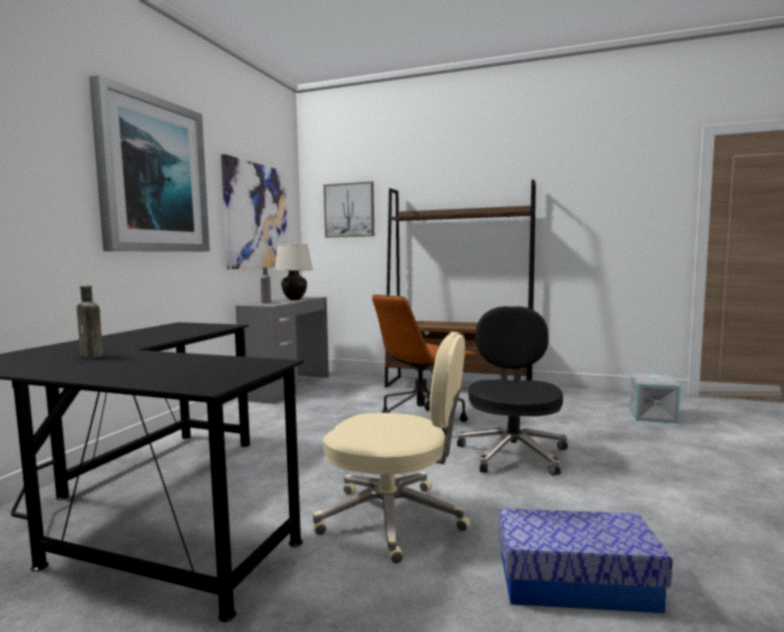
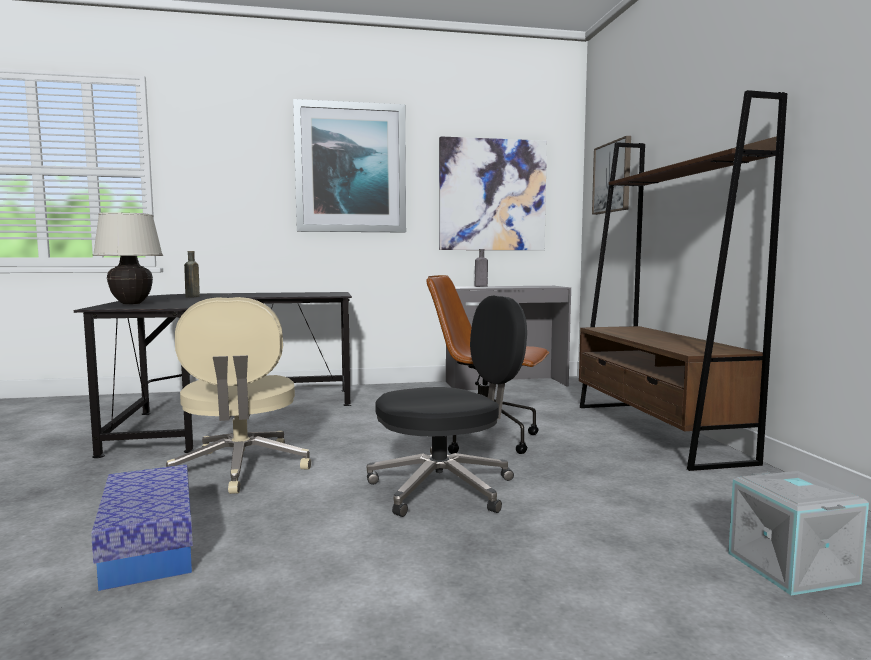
camera: 60 degrees right, 0 degrees up
(295, 299) = (522, 286): beige table lamp -> beige table lamp (131, 303)

